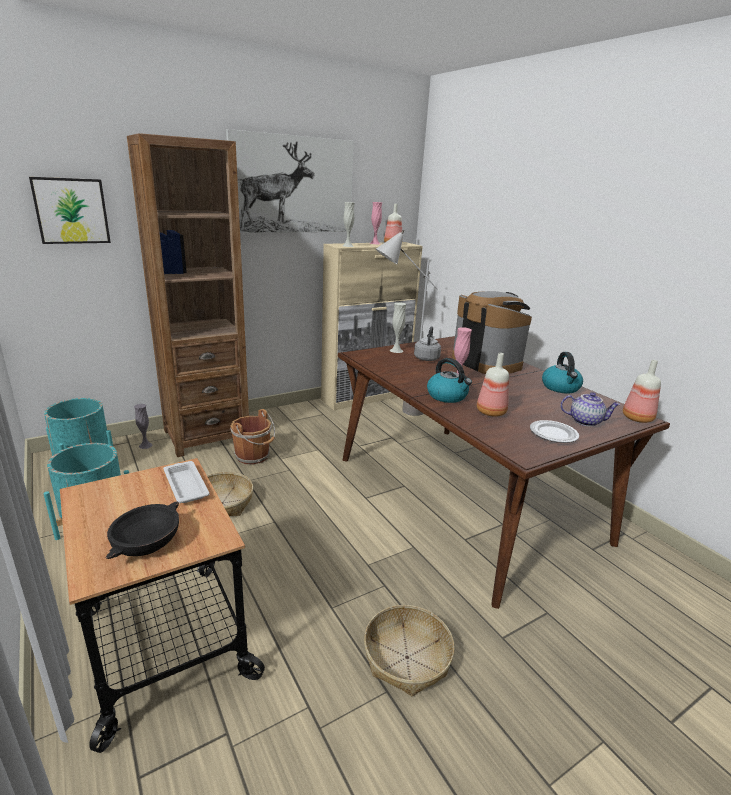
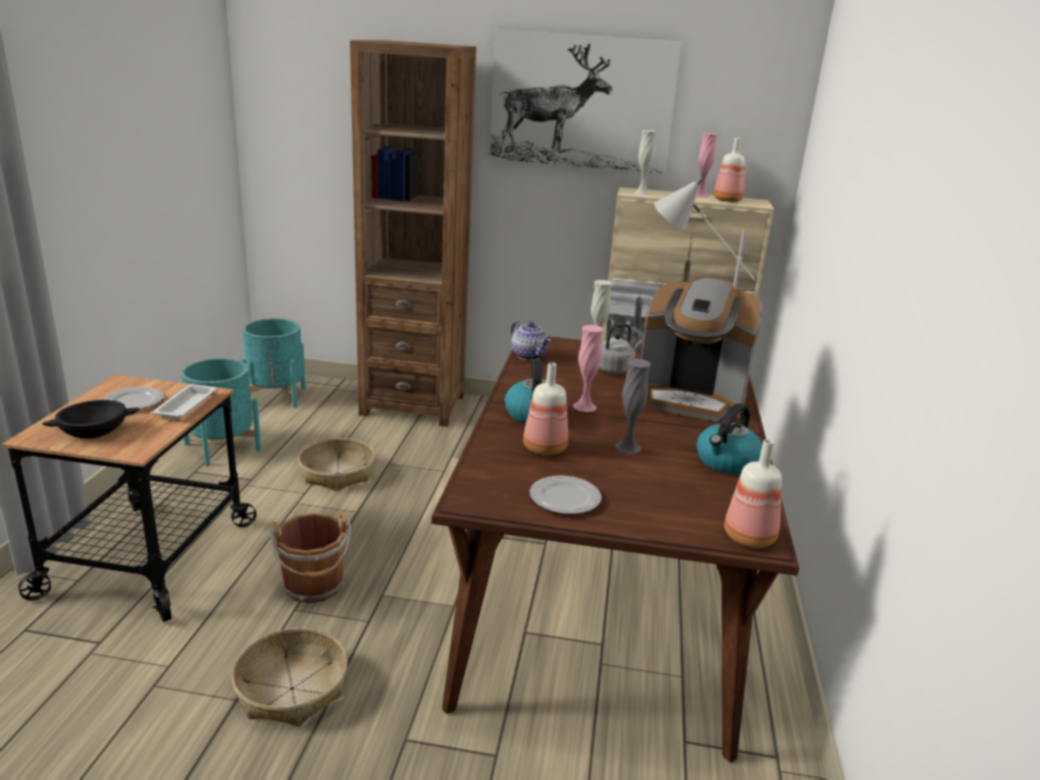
camera: 40 degrees right, 0 degrees up
(71, 211) = (320, 119): picture -> none
(132, 503) = (133, 402): none -> plate
(145, 445) = (347, 394): grey vase -> grey vase (628, 447)
(254, 456) = (428, 443): brown bucket -> brown bucket (314, 587)
(486, 362) = (691, 399): coffee machine -> coffee machine turned 105 degrees clockwise
(585, 421) = (651, 507): teapot -> teapot (530, 356)

